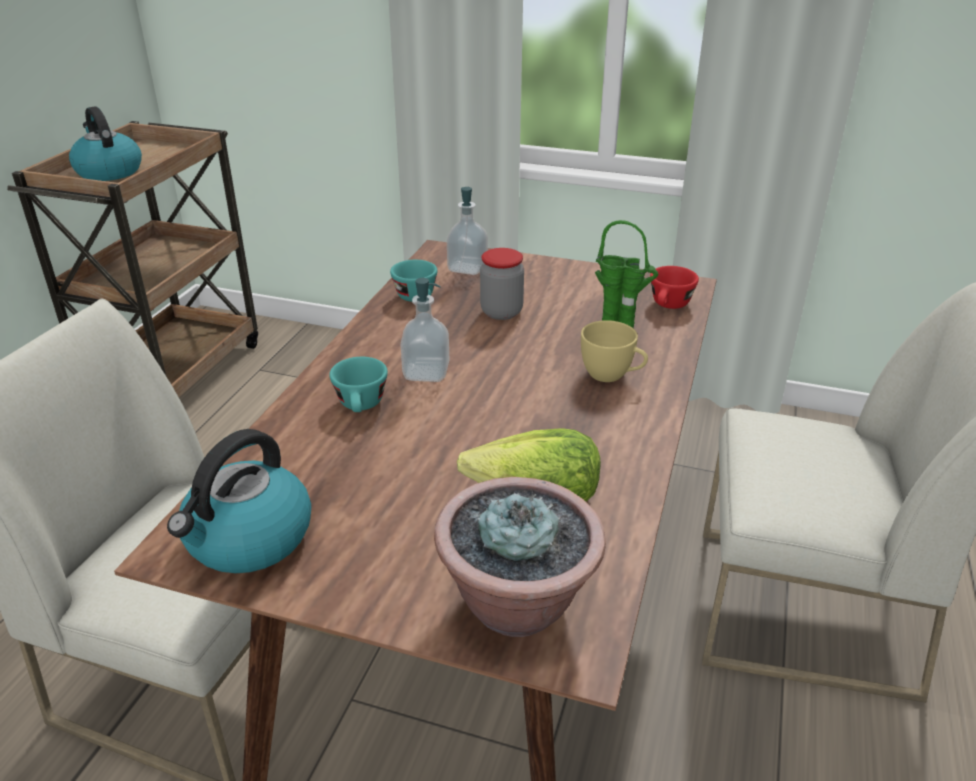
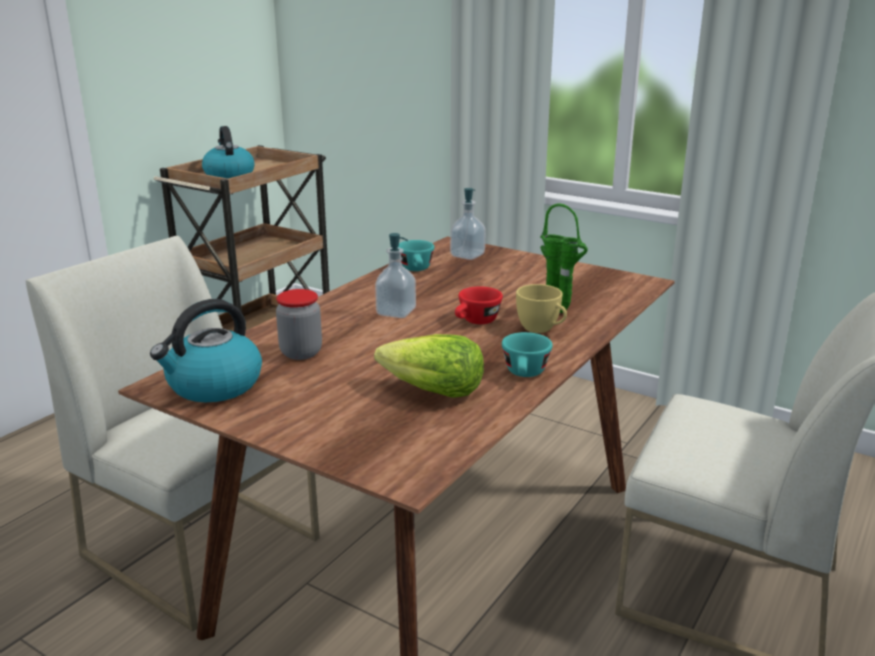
camera: 15 degrees right, 10 degrees down
(361, 406) = (336, 326): turquoise cup -> turquoise cup (525, 374)
(501, 312) = (477, 283): jar -> jar (301, 353)
(518, 603) = (382, 445): potted plant -> none
(669, 306) = (620, 293): red cup -> red cup (476, 322)

